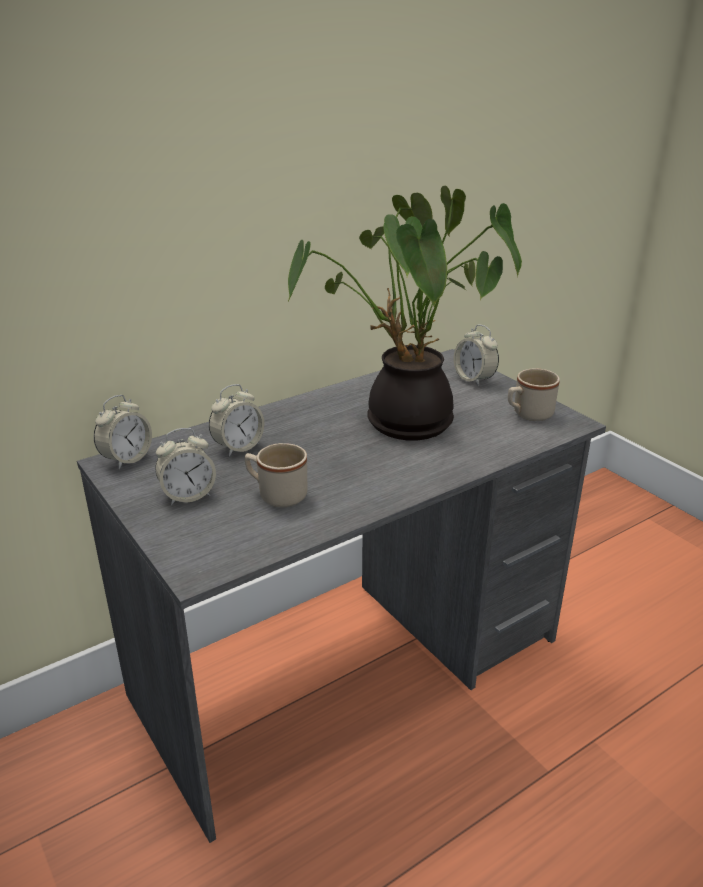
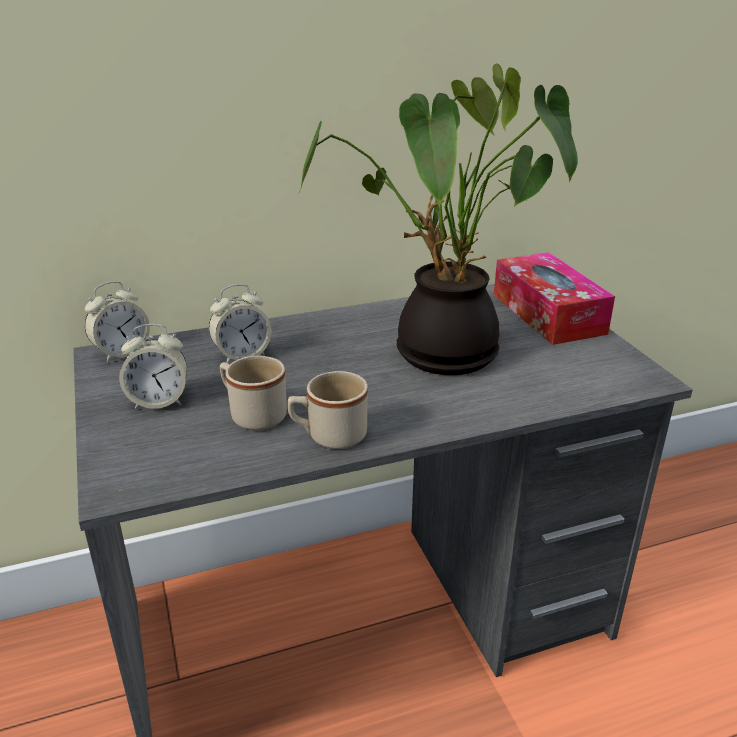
camera: 15 degrees right, 0 degrees up
(474, 379) = (548, 313): alarm clock -> tissue box
(528, 414) = (595, 362): beige mug -> beige mug (328, 436)

